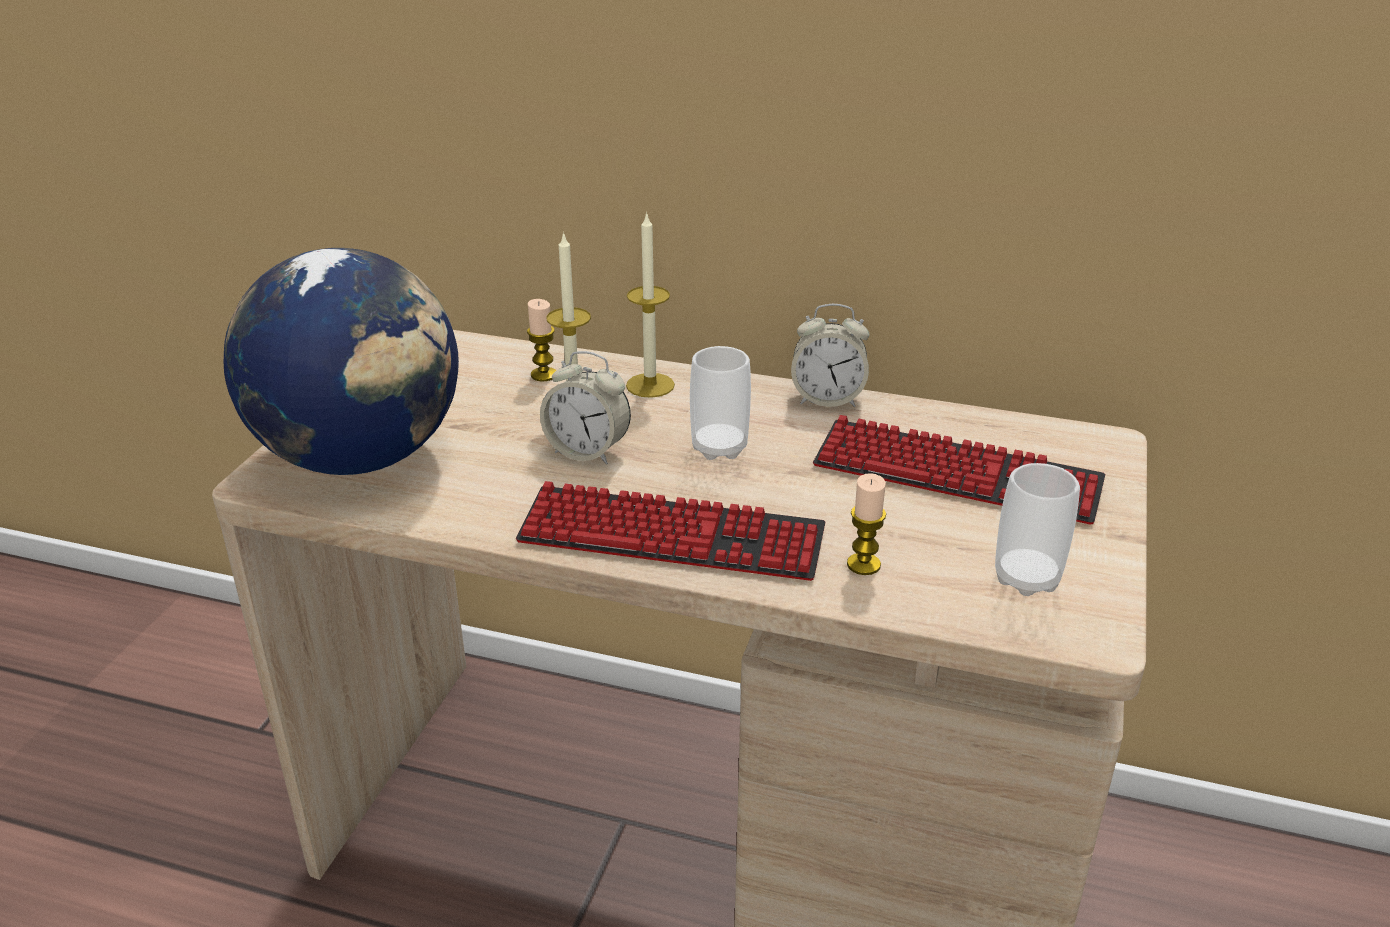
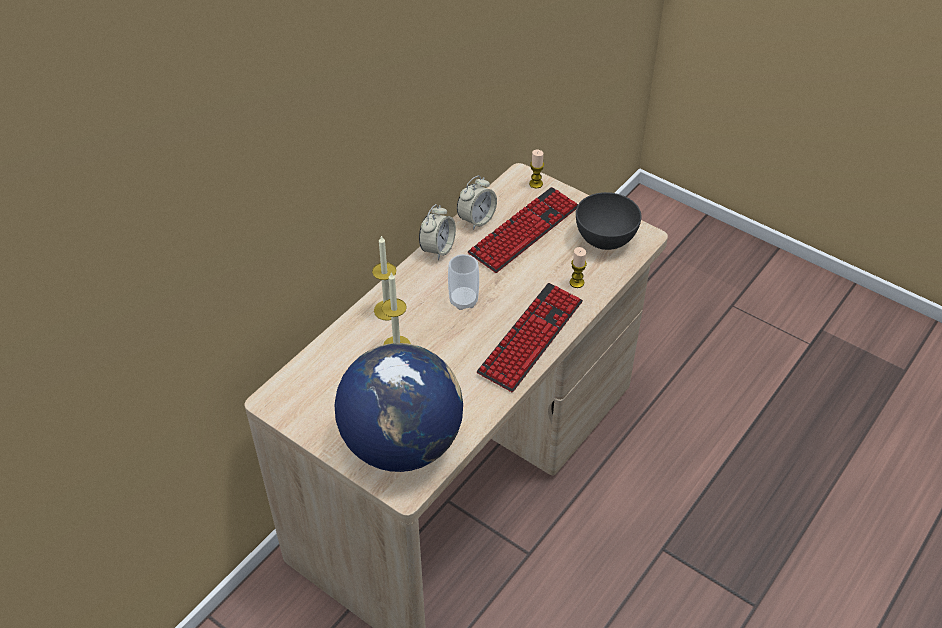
camera: 70 degrees left, 15 degrees up
(544, 375) = (351, 351): candle -> candle (536, 184)
(587, 451) = (442, 350): alarm clock -> alarm clock (476, 219)
(1026, 578) = (604, 239): cup -> grey bowl

